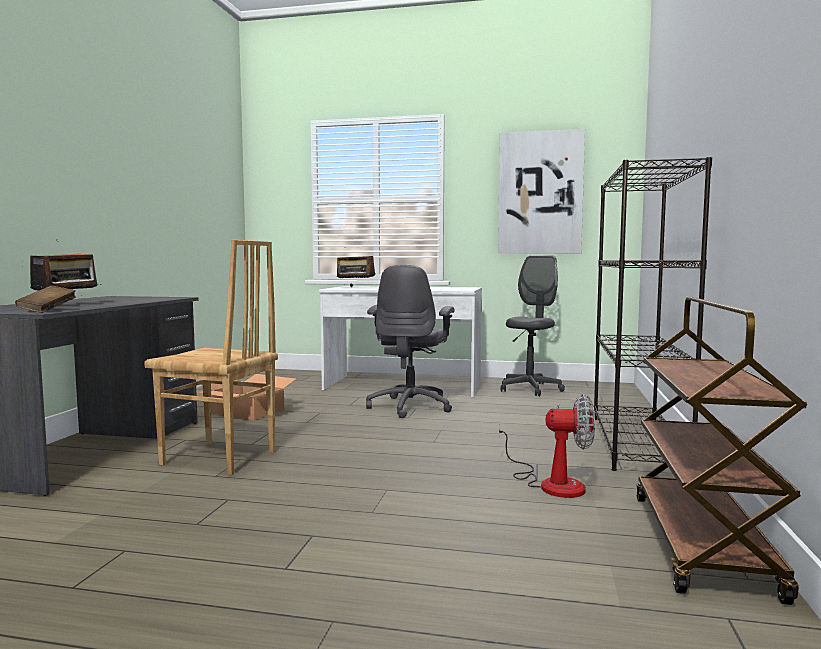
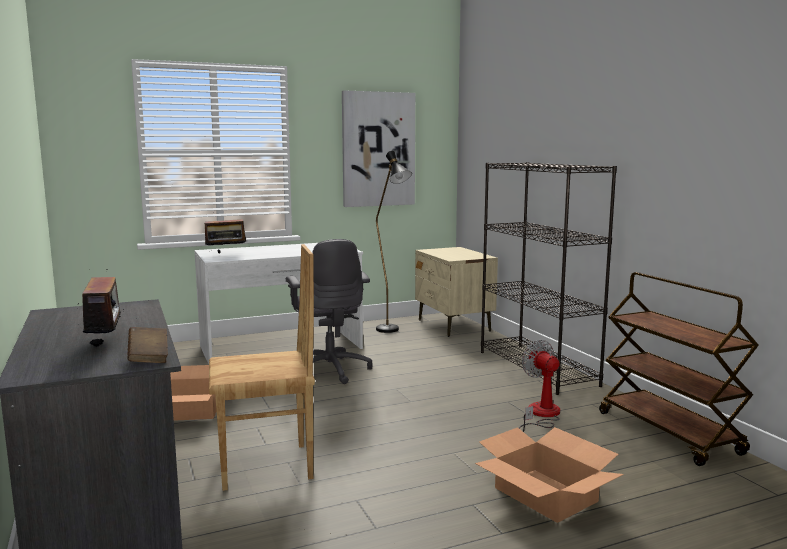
camera: 35 degrees left, 5 degrees up
(401, 552) = (545, 494): none -> cardboard box
(530, 389) = (392, 331): grey office chair -> black floor lamp
(551, 483) = (541, 415): fan -> fan turned 90 degrees counterclockwise
(608, 394) = (453, 325): none -> beige nightstand

